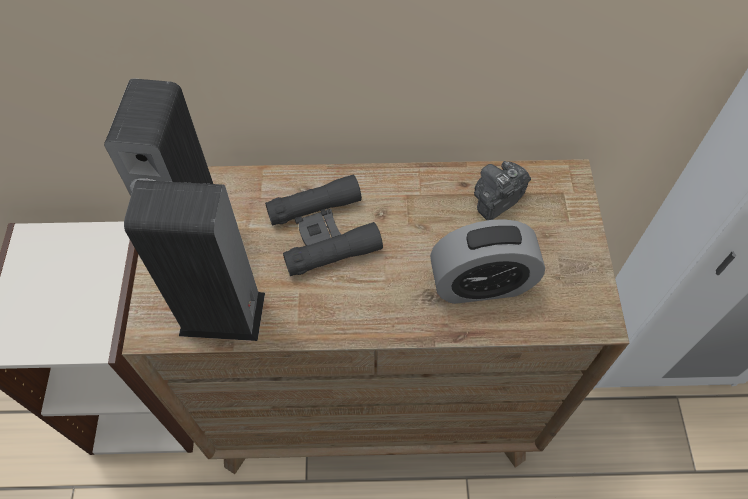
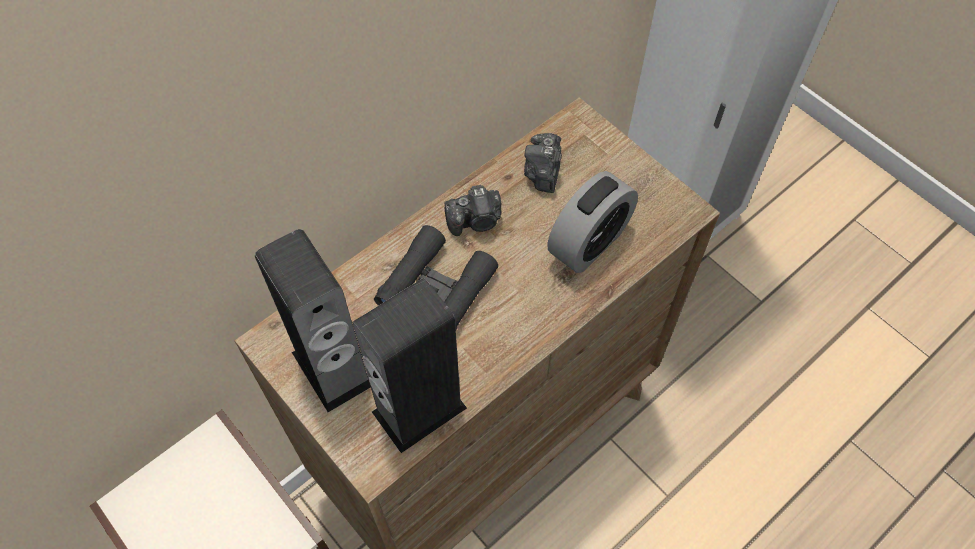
camera: 40 degrees left, 0 degrees up
(404, 201) = (476, 221): none -> camera

